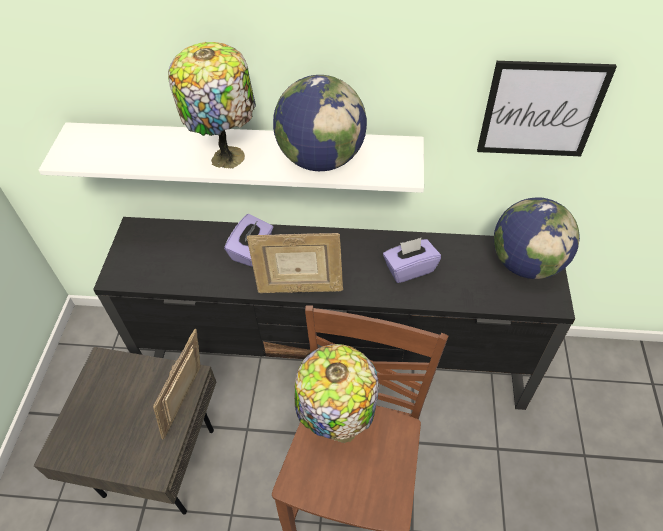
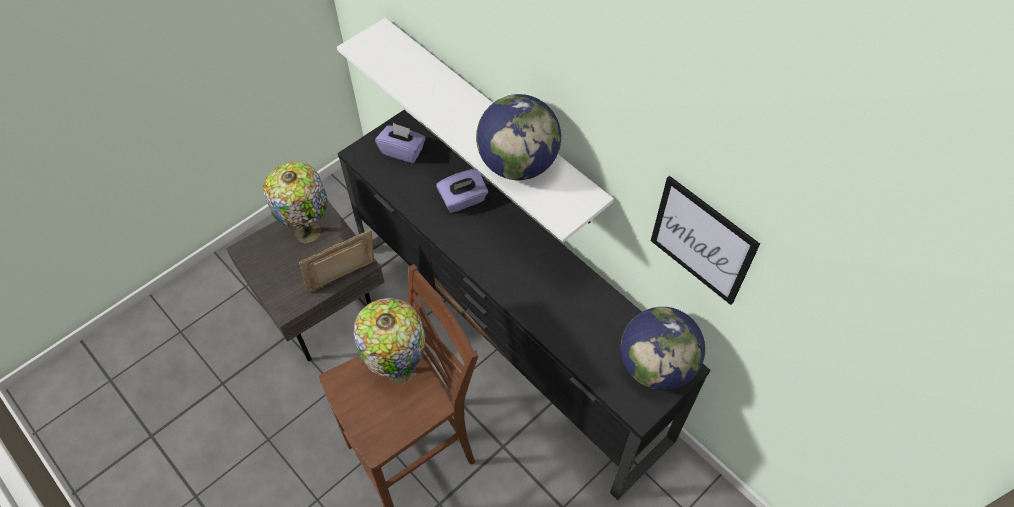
camera: 40 degrees right, 5 degrees up
(227, 155) = (459, 116): table lamp -> table lamp (309, 230)
(299, 288) = (466, 253): picture frame -> none
(409, 268) = (560, 299): purple tissue box -> purple tissue box (402, 151)

